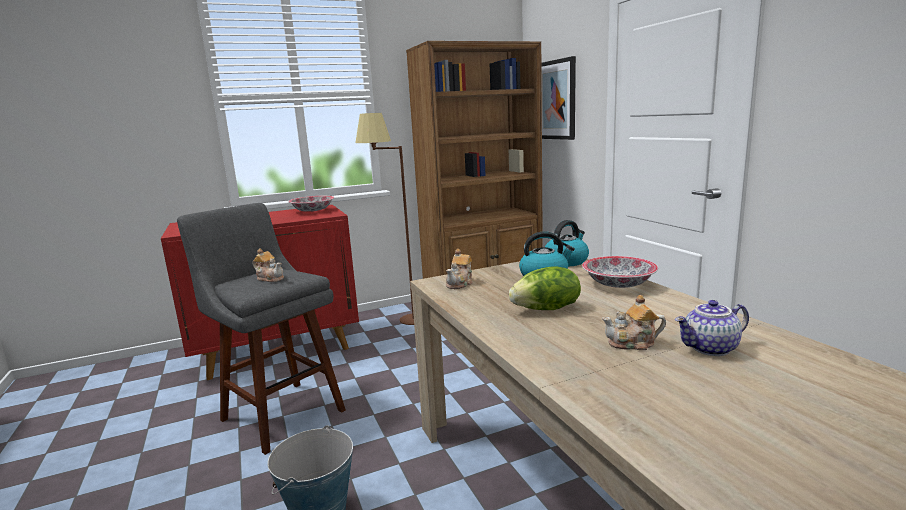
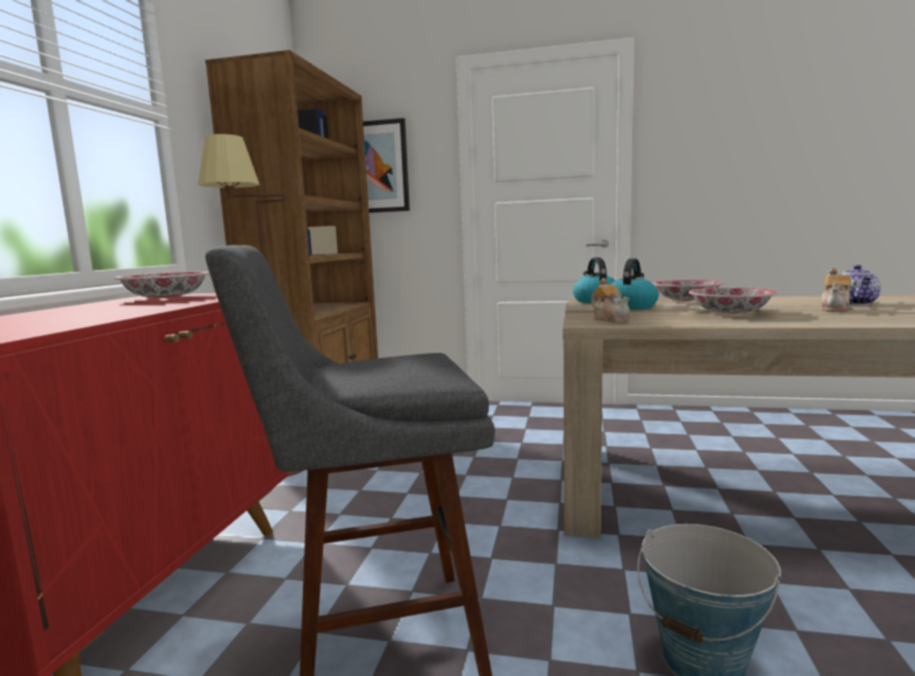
camera: 55 degrees left, 5 degrees down
(270, 278) = (398, 364): teapot -> none
(547, 309) = (730, 312): lettuce -> bowl

